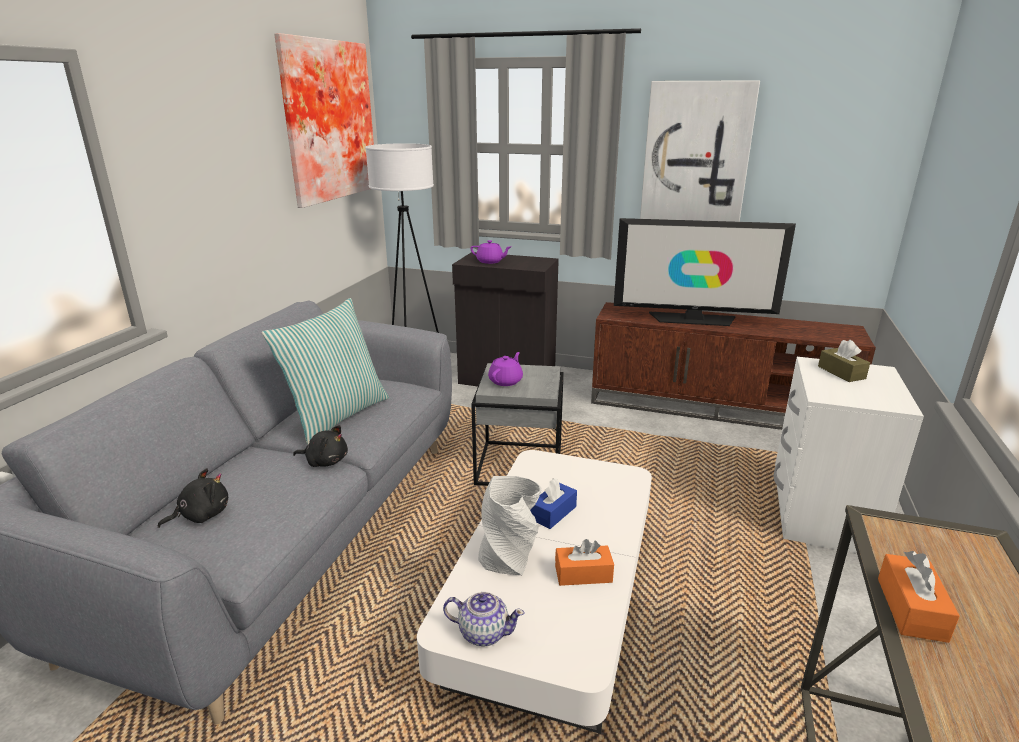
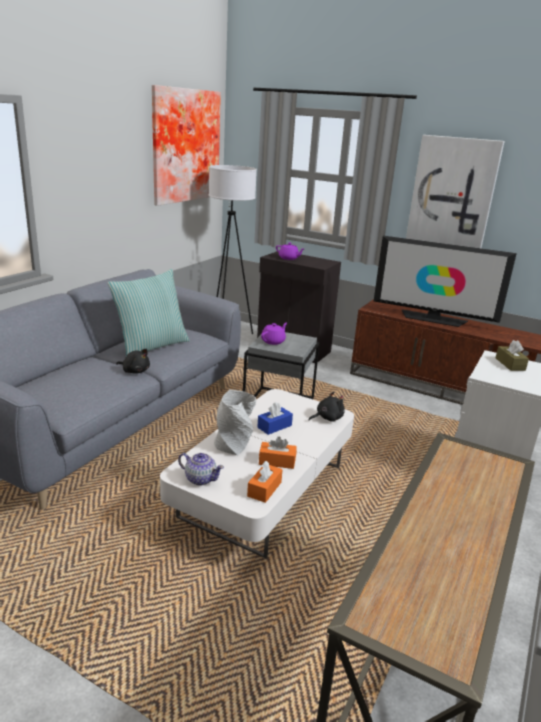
camera: 10 degrees right, 0 degrees up
(201, 515) = (52, 387): black plush toy -> black plush toy (327, 418)
(911, 609) = (432, 483): orange tissue box -> orange tissue box (264, 489)

